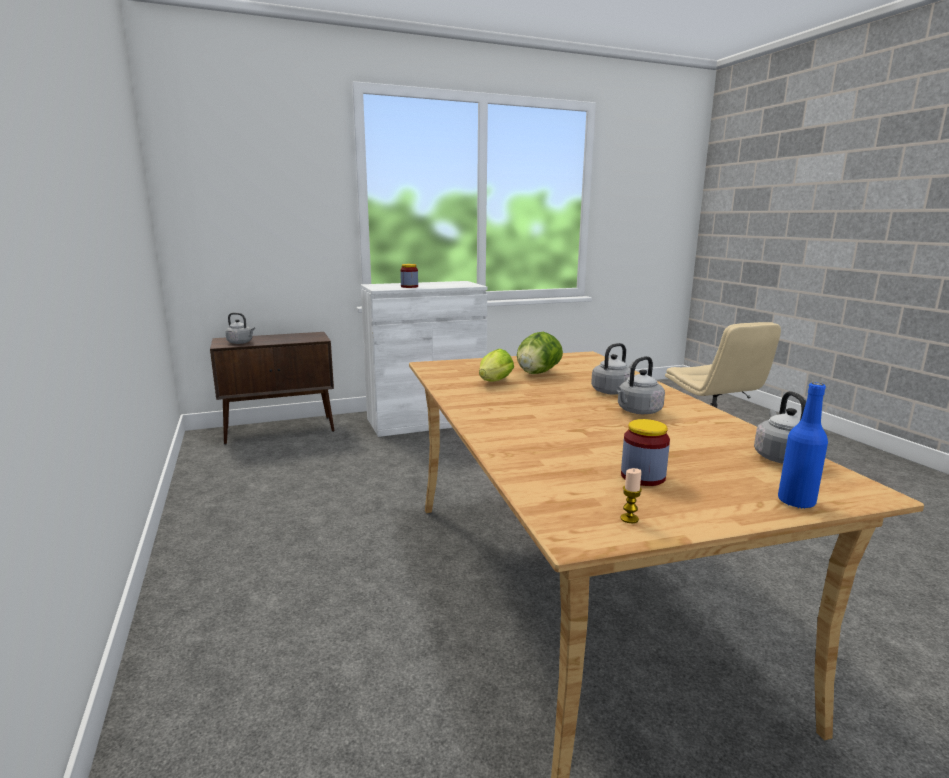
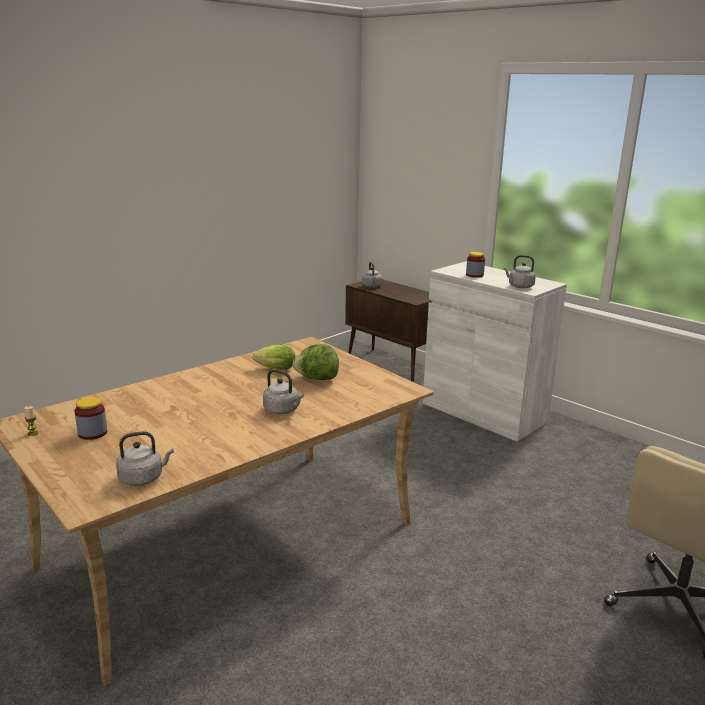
camera: 65 degrees right, 5 degrees up
(637, 411) = (229, 423): grey kettle -> grey kettle (519, 286)
(796, 501) = (62, 480): blue bottle -> none

